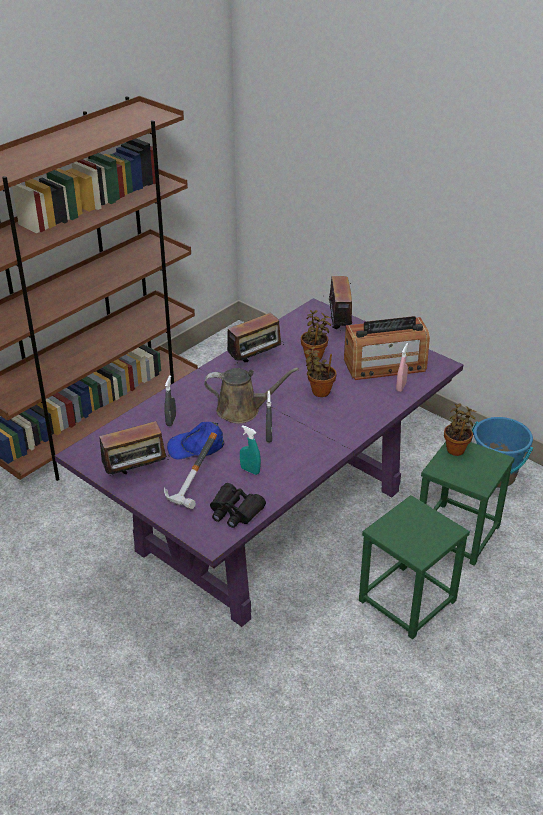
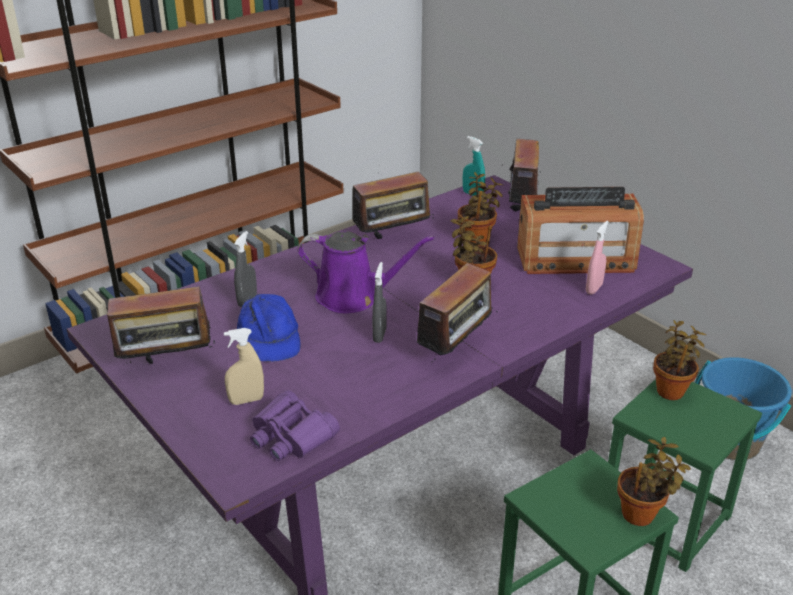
camera: 10 degrees right, 5 degrees down
(196, 446) = (269, 337): blue cap -> blue cap turned 105 degrees counterclockwise
(198, 491) = (246, 400): hammer -> beige spray bottle
(235, 511) = (291, 436): black binoculars -> purple binoculars
(242, 410) = (353, 297): brown watering can -> purple watering can
(250, 470) = (335, 379): turquoise spray bottle -> turquoise spray bottle (472, 194)
(321, 441) = (455, 350): none -> radio
(447, 532) = (642, 514): none -> potted plant

